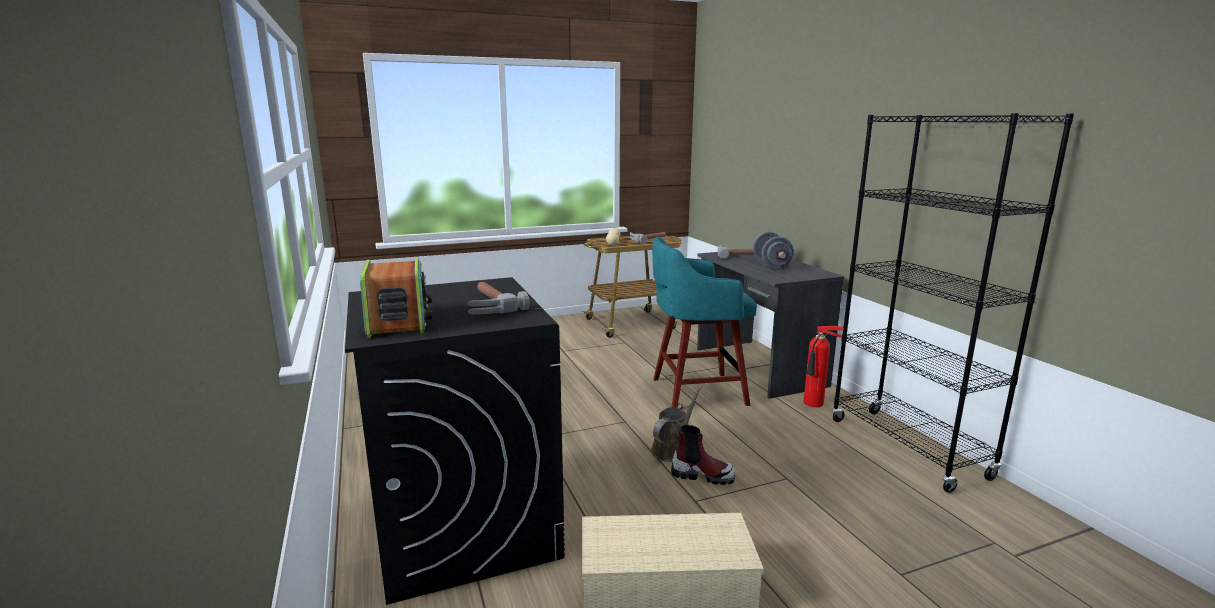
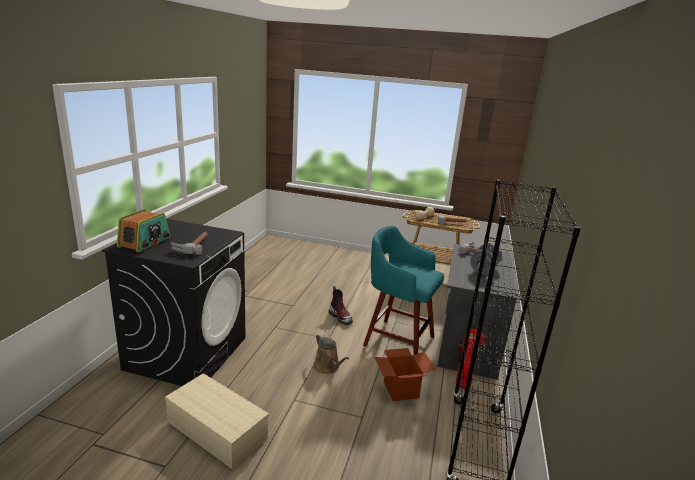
camera: 35 degrees right, 5 degrees up
(673, 449) = (328, 367): brown watering can -> brown watering can turned 75 degrees clockwise
(702, 475) = (319, 389): boot -> boot (340, 317)
(776, 434) = (401, 390): none -> cardboard box

